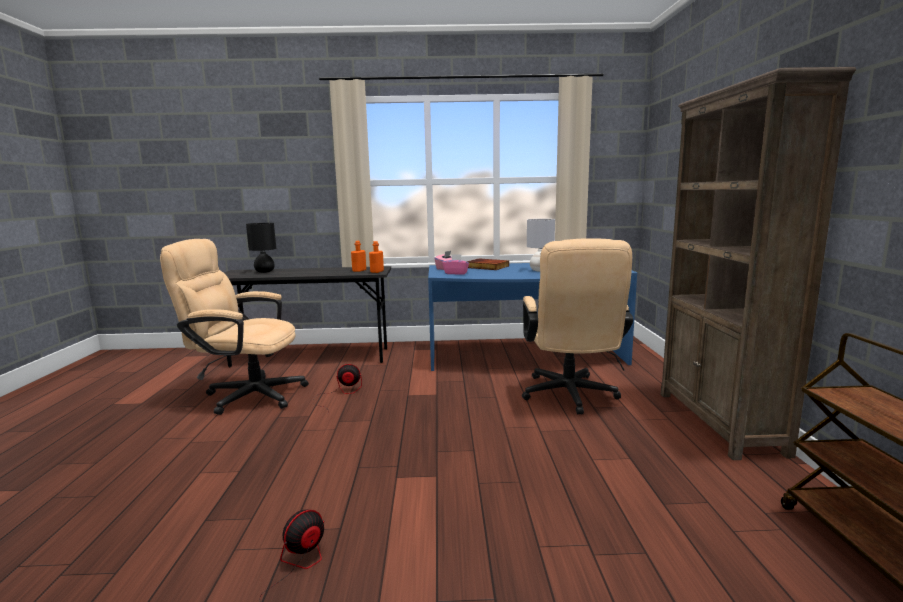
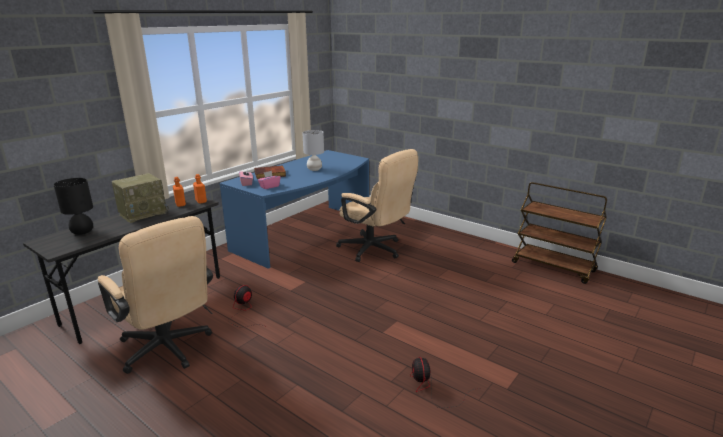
camera: 50 degrees left, 10 degrees up
(246, 395) = (168, 350): beige office chair -> beige office chair turned 90 degrees counterclockwise
(323, 270) = (143, 213): none -> radio
(719, 422) = (449, 236): brown bookcase -> none

